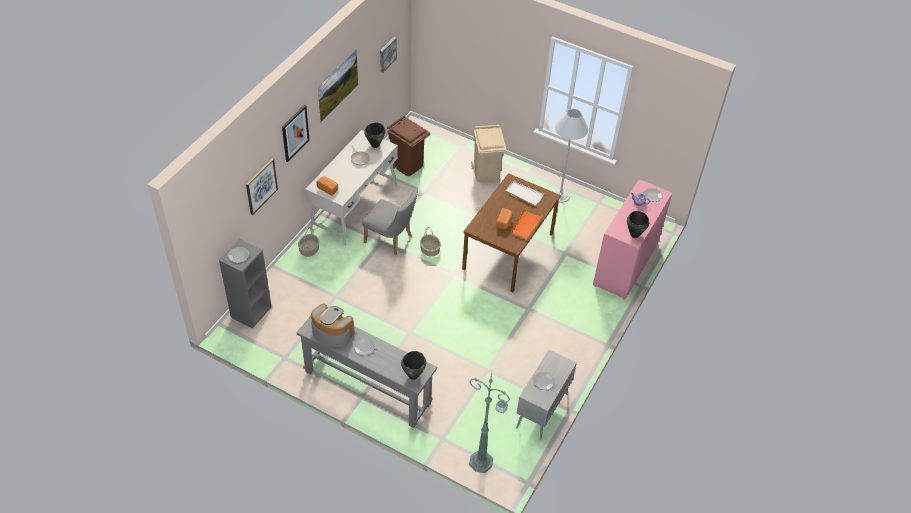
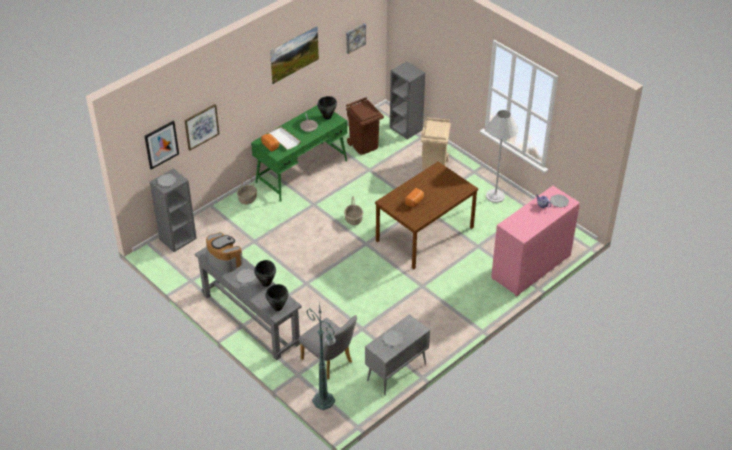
camera: 20 degrees right, 5 degrees down
(295, 133) = (242, 87): picture -> picture (161, 144)
(354, 207) = (302, 171): white desk -> green desk
(391, 240) = (322, 205): grey chair -> grey chair (329, 362)
(443, 139) = (406, 128): none -> grey bookcase
(523, 194) = (444, 181): white tray -> white tray (284, 139)
(526, 226) = (433, 208): orange tray -> none
(634, 235) = (525, 231): black cooking pot -> black cooking pot (266, 283)

